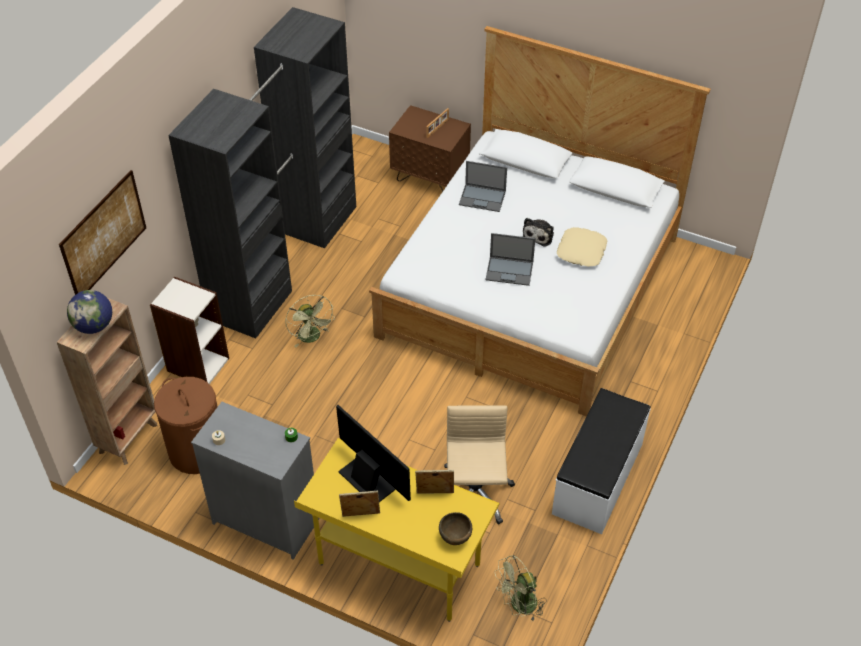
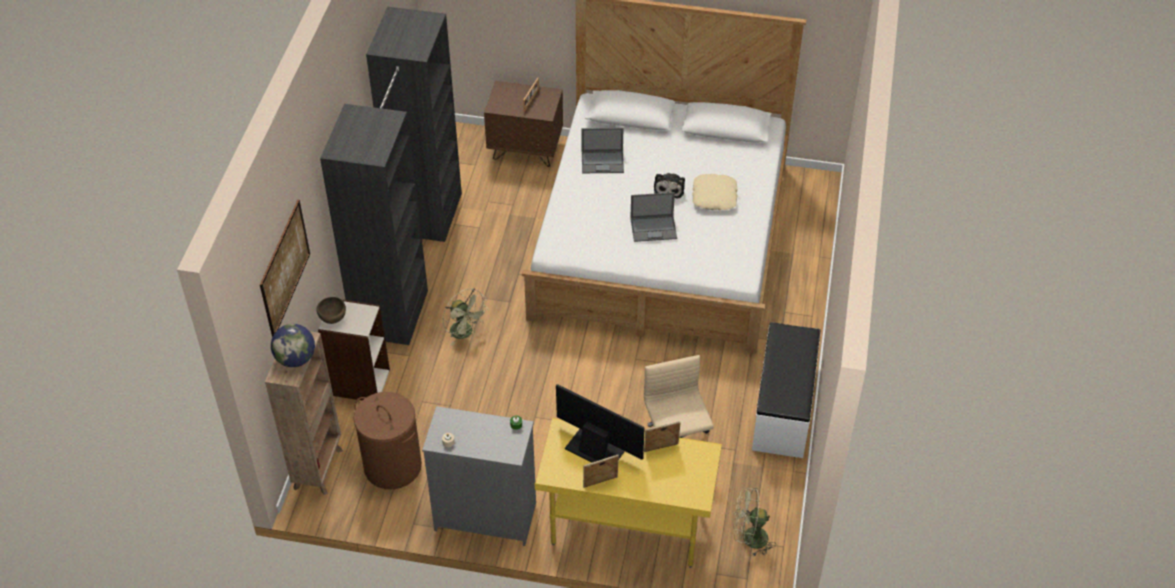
camera: 15 degrees left, 0 degrees up
(455, 538) = (693, 484): brown bowl -> brown bowl (333, 320)
(519, 606) = (749, 539): green fan -> green fan turned 45 degrees clockwise

